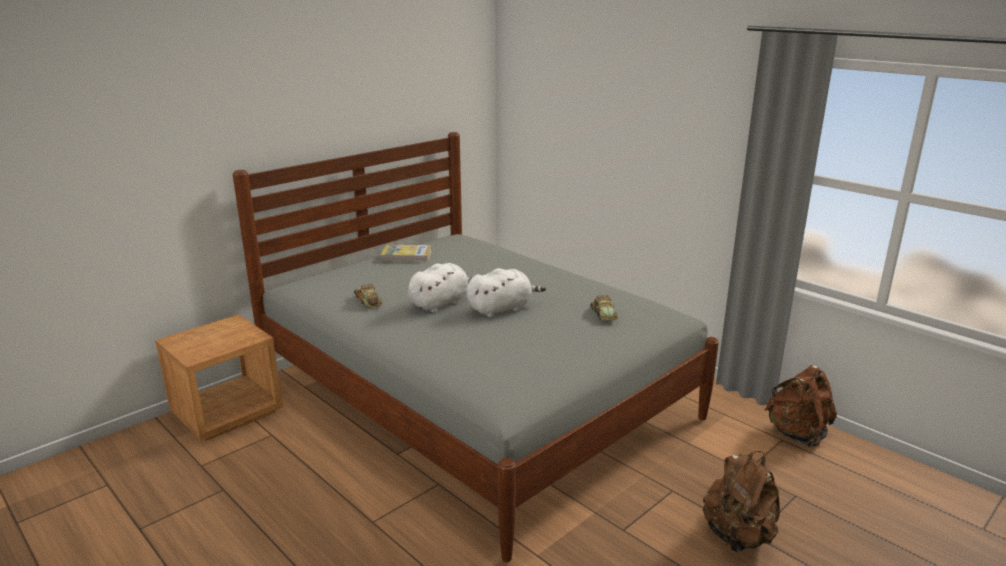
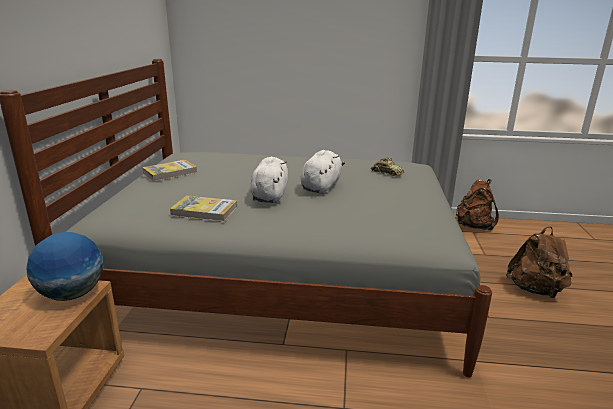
camera: 40 degrees left, 0 degrees up
(242, 338) = (72, 294): none -> globe
(368, 301) = (204, 211): toy car -> book

